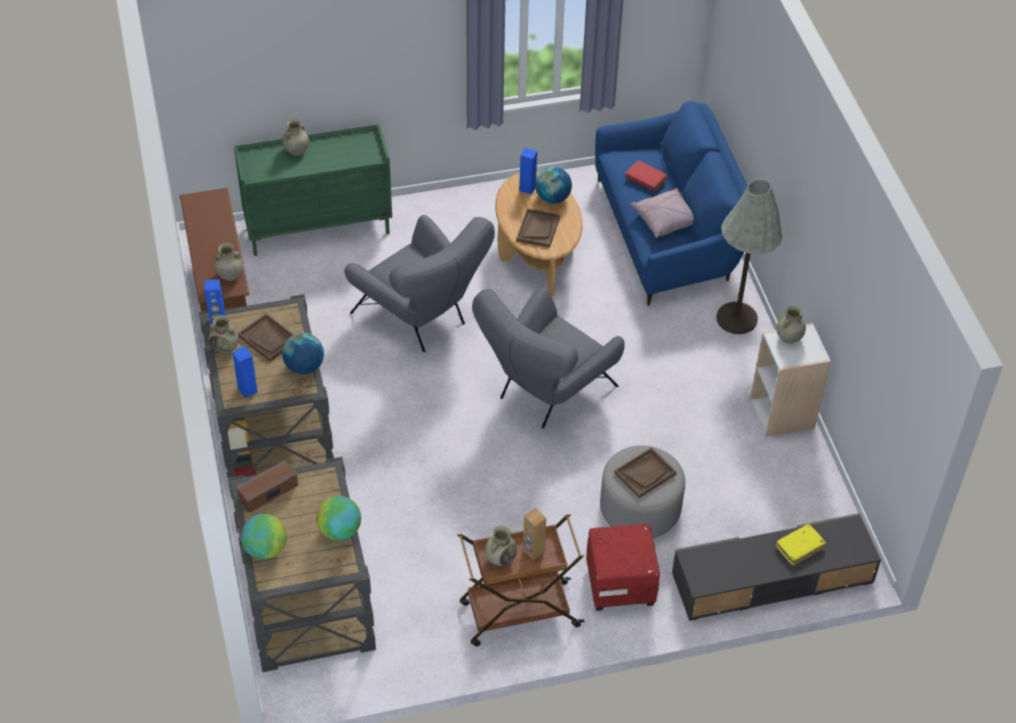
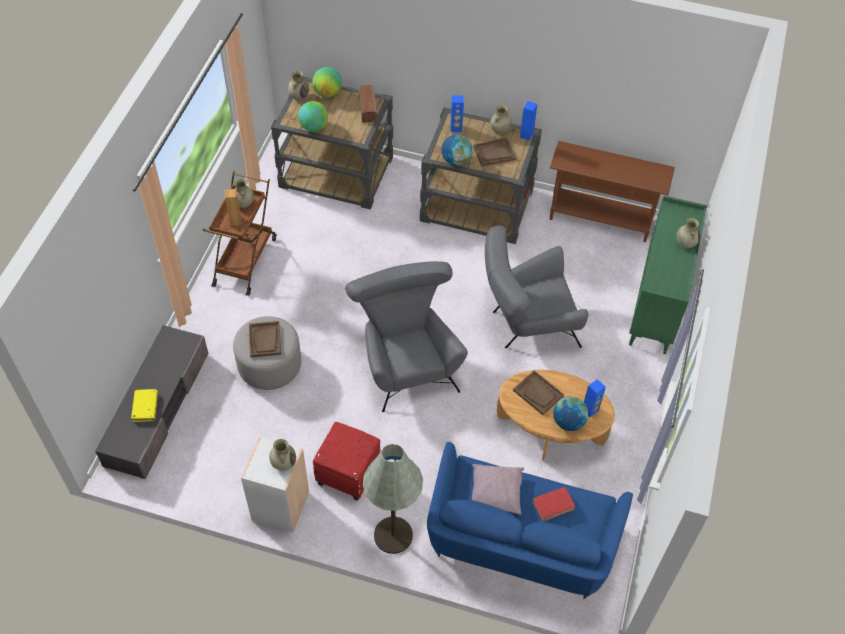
camera: 120 degrees right, 5 degrees up
(229, 275) = (573, 163): beige vase -> beige vase (299, 96)
(619, 585) = (223, 321): red ottoman -> red ottoman (348, 472)

